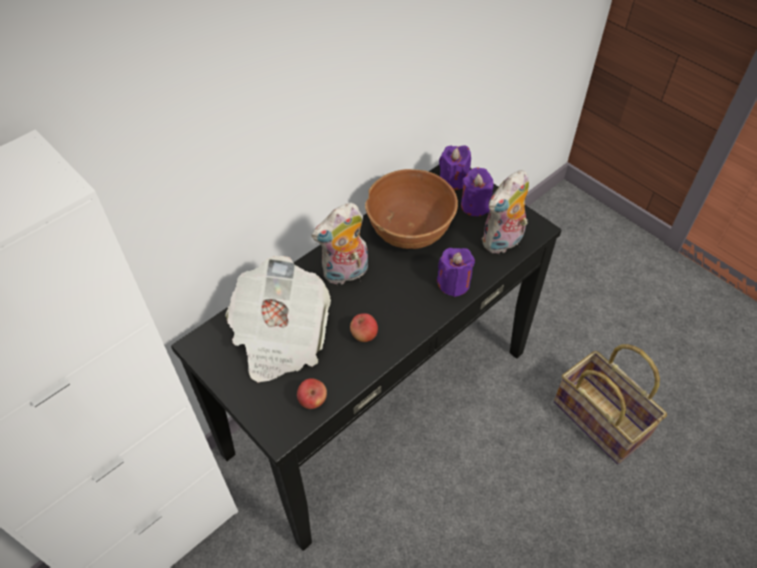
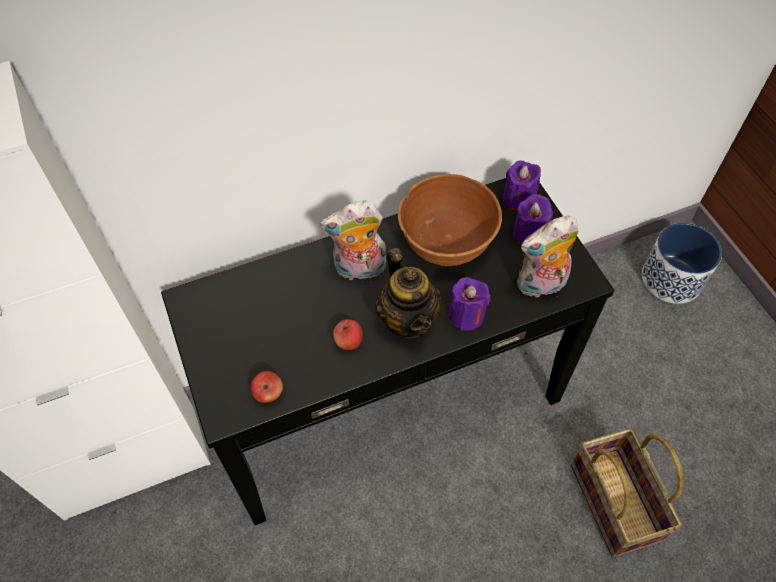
camera: 20 degrees right, 5 degrees up
(280, 337) = (266, 316): newspaper -> none
(406, 301) = (408, 319): none -> teapot
(568, 229) = (671, 279): none -> planter

